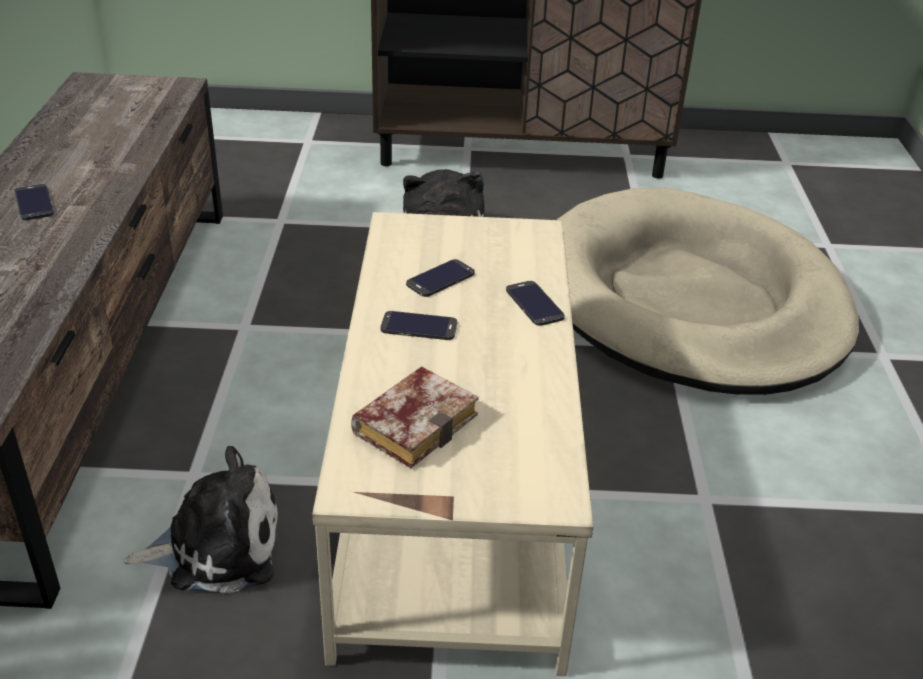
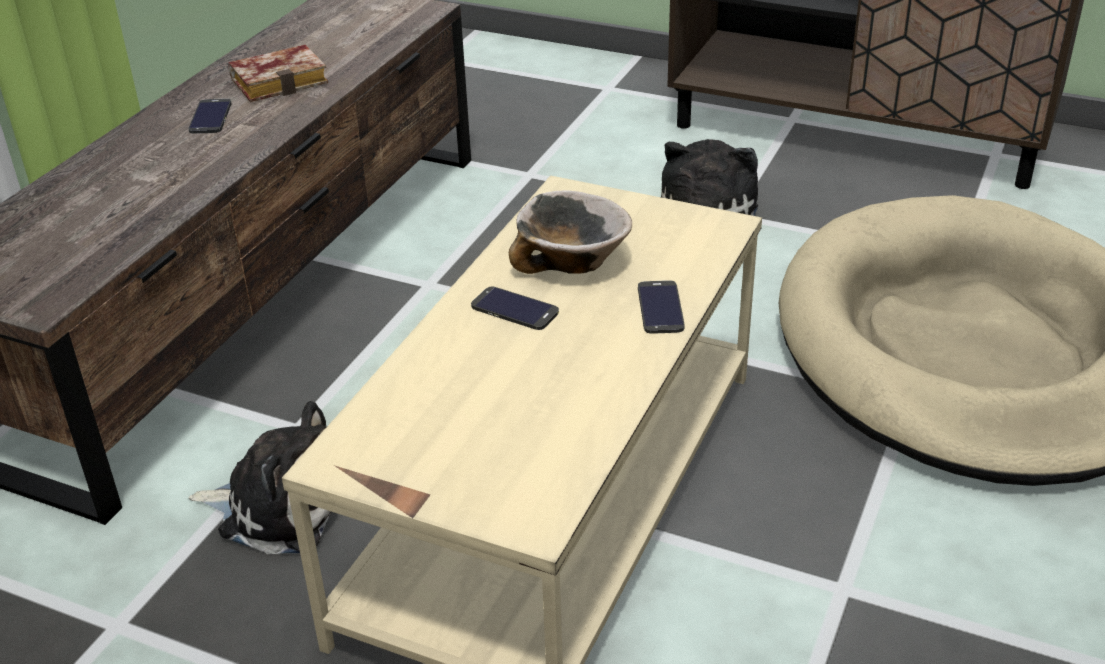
camera: 25 degrees right, 0 degrees up
(416, 421) = (443, 409): book -> book (282, 80)
(440, 279) = (573, 261): phone -> bowl

